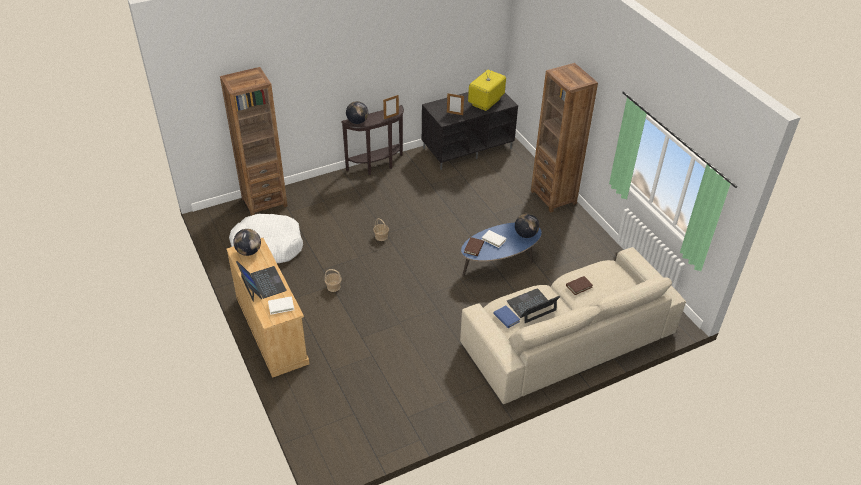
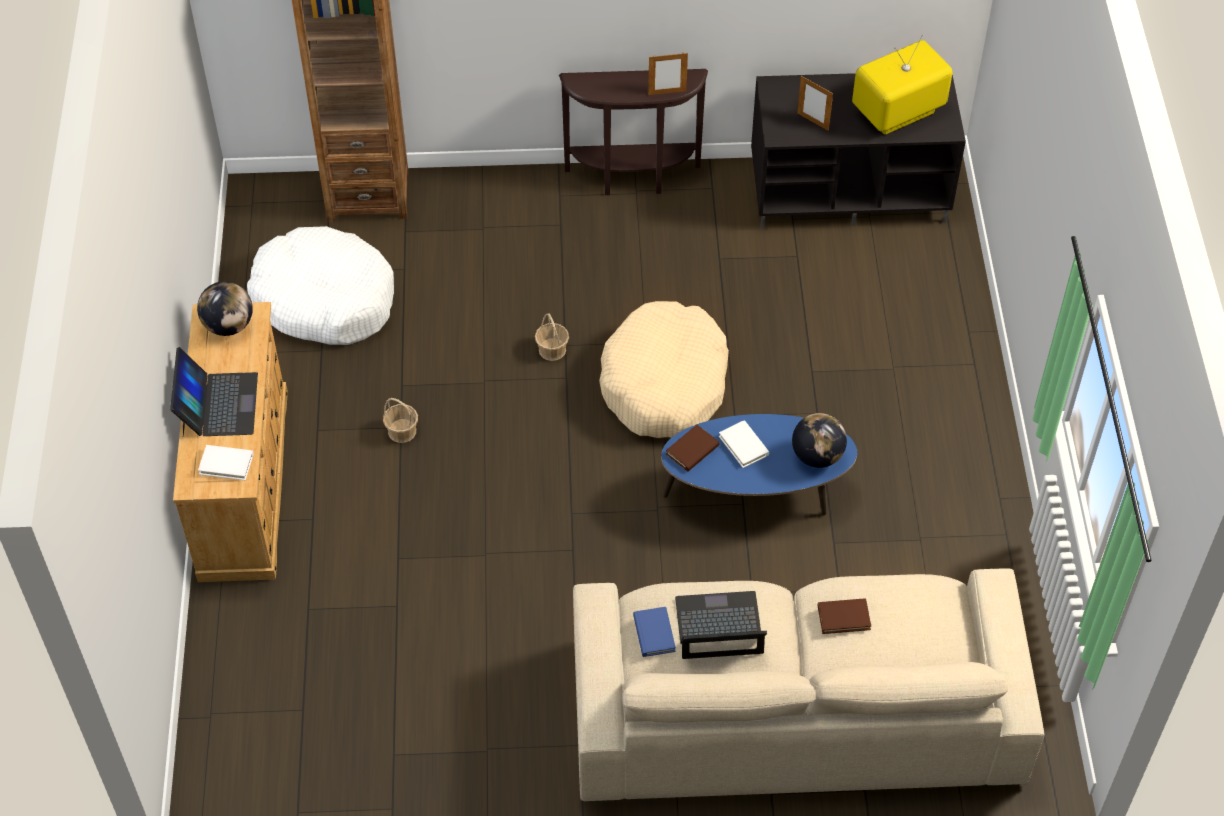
camera: 25 degrees right, 10 degrees up
(357, 122) = (590, 85): globe -> none
(436, 235) = (664, 383): none -> beige dog bed
(553, 197) = (965, 374): brown bookcase -> none

